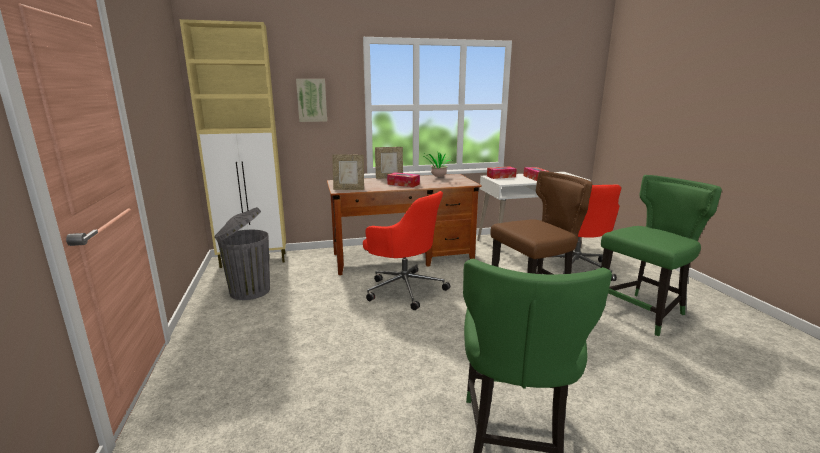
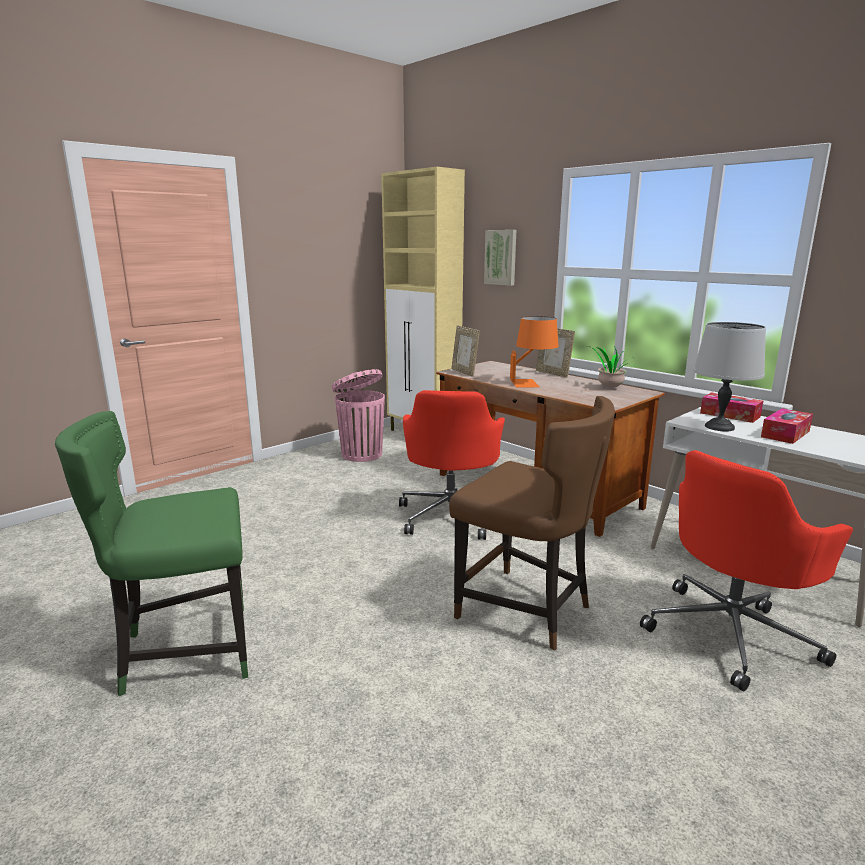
camera: 60 degrees right, 0 degrees up
(248, 291) = (361, 454): grey trash can -> pink trash can
(403, 184) = (532, 383): tissue box -> orange table lamp
(517, 181) = (720, 427): none -> grey table lamp
(643, 312) = (633, 743): green chair -> none

